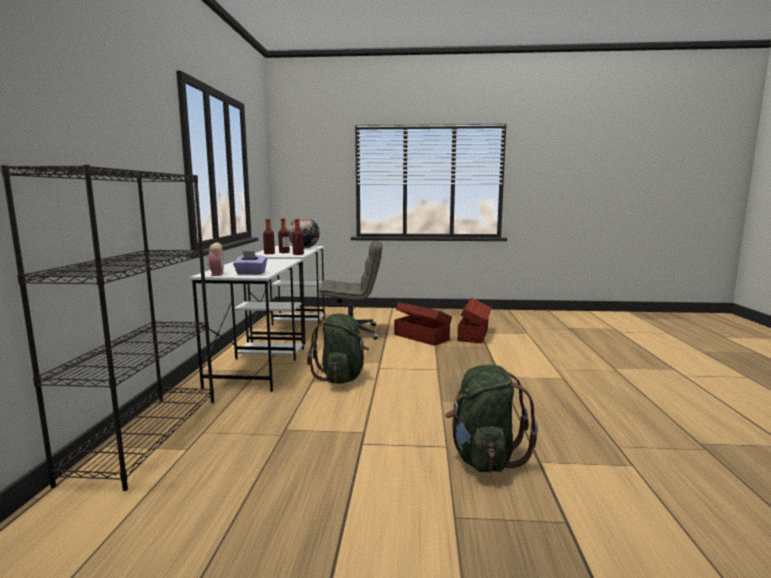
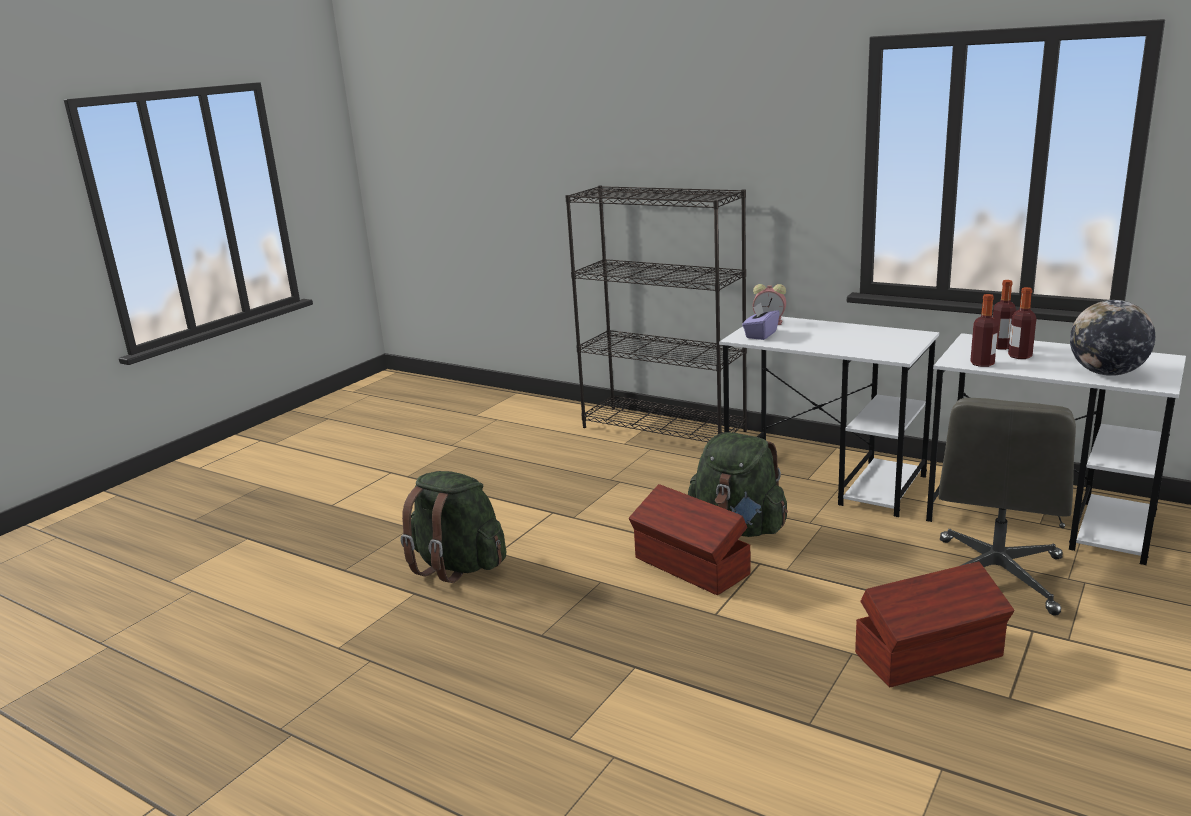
camera: 120 degrees right, 10 degrees up
(474, 335) = (924, 747): brown storage box -> brown storage box (691, 567)

